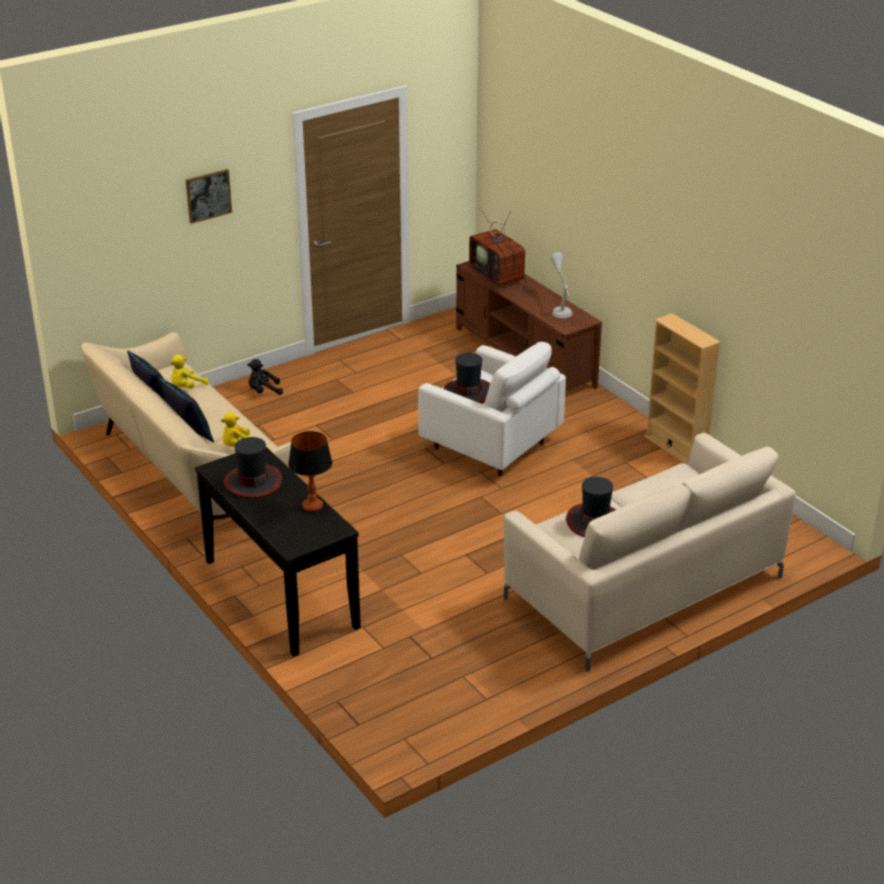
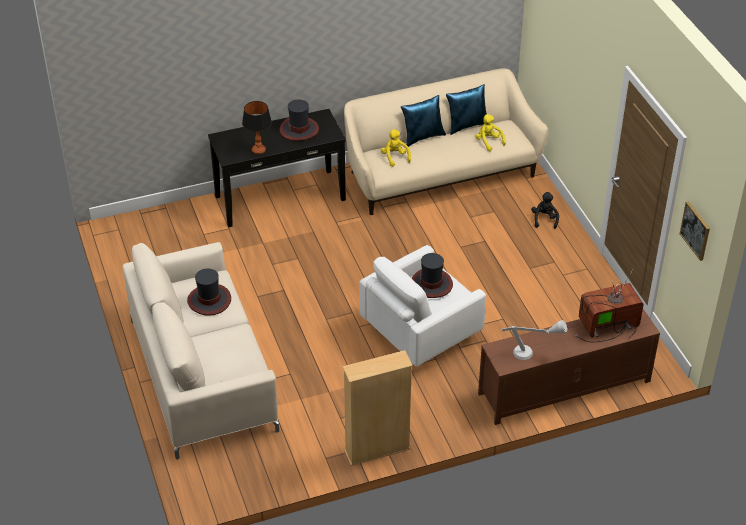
camera: 105 degrees right, 10 degrees up
(208, 195) = (581, 63): picture -> picture (695, 230)

